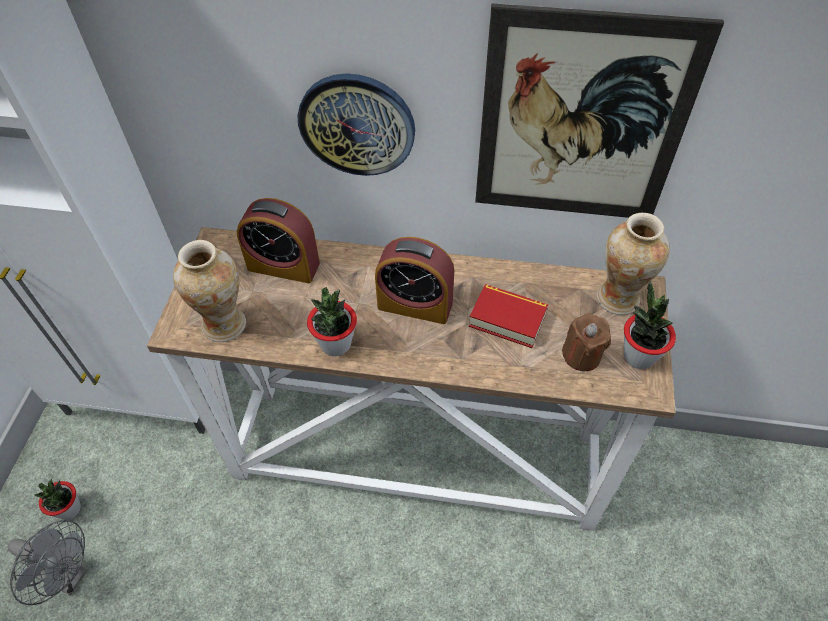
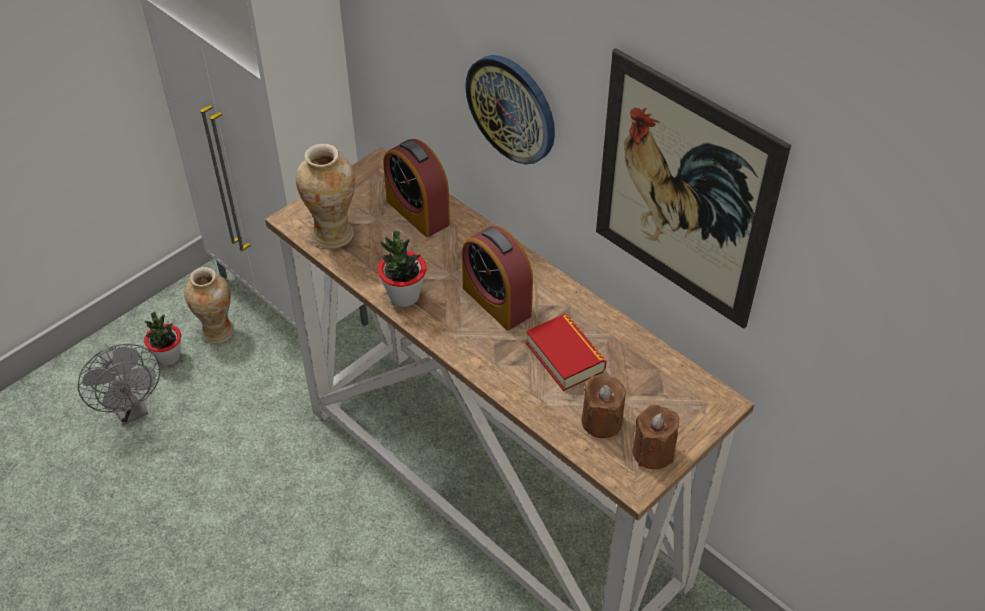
camera: 35 degrees right, 5 degrees down
(618, 299) = (685, 397): vase -> vase (217, 332)
(638, 356) = (653, 452): potted plant -> brown candle

